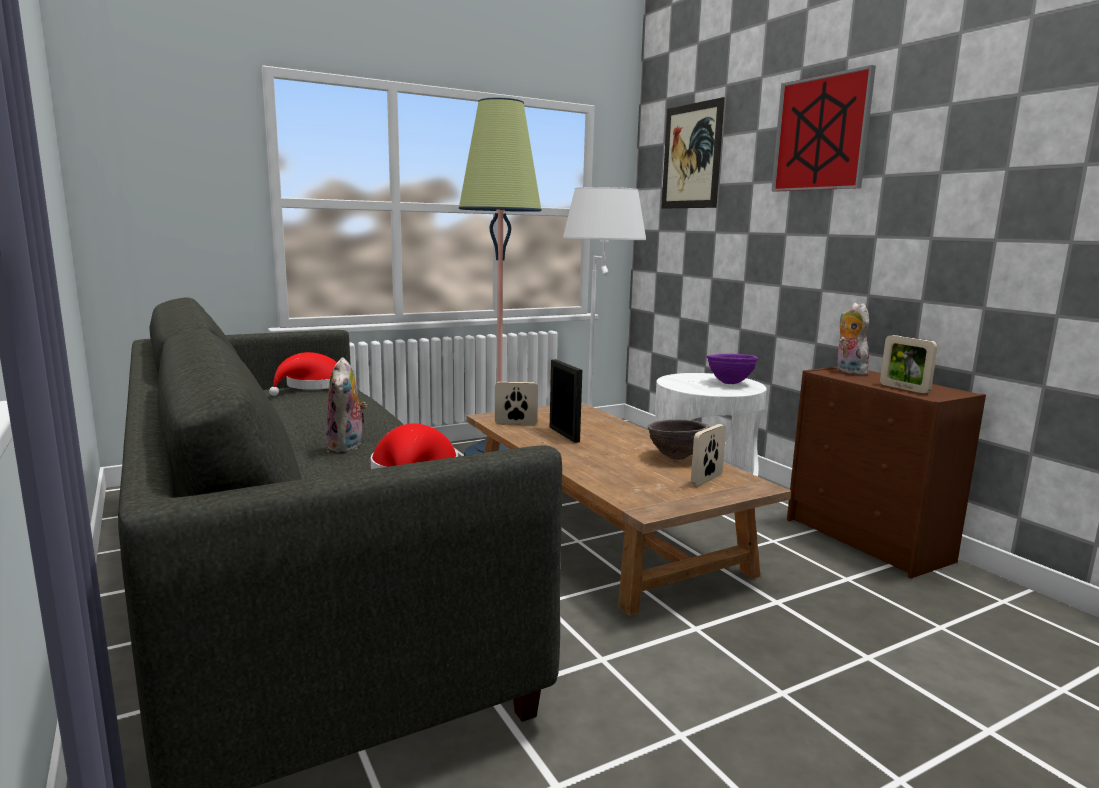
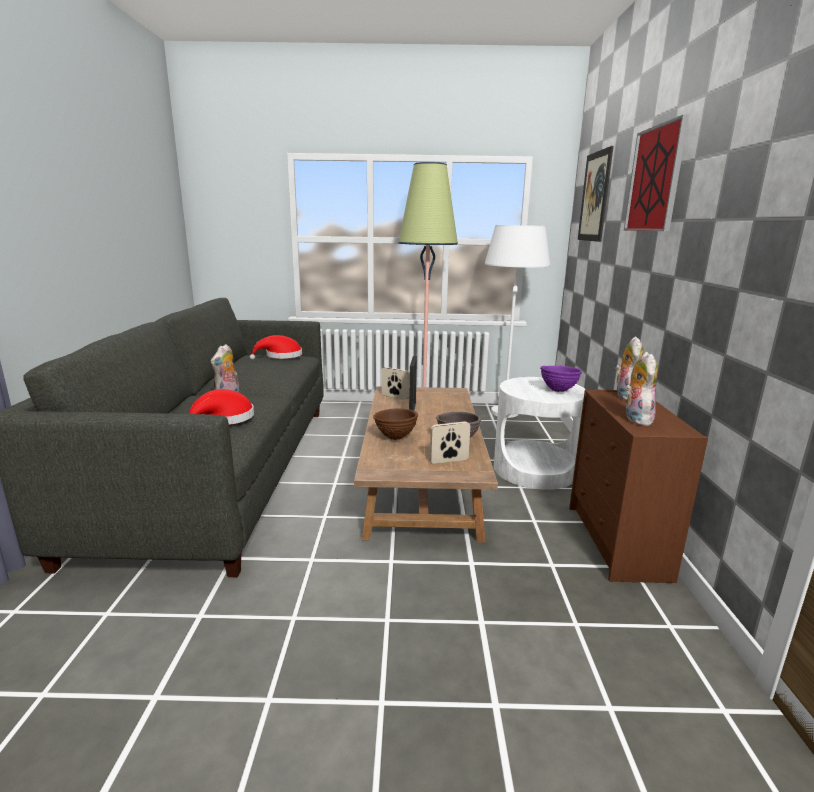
camera: 30 degrees right, 5 degrees up
(603, 468) = (395, 438): none -> brown bowl
(904, 388) = (635, 419): picture frame -> plush toy

